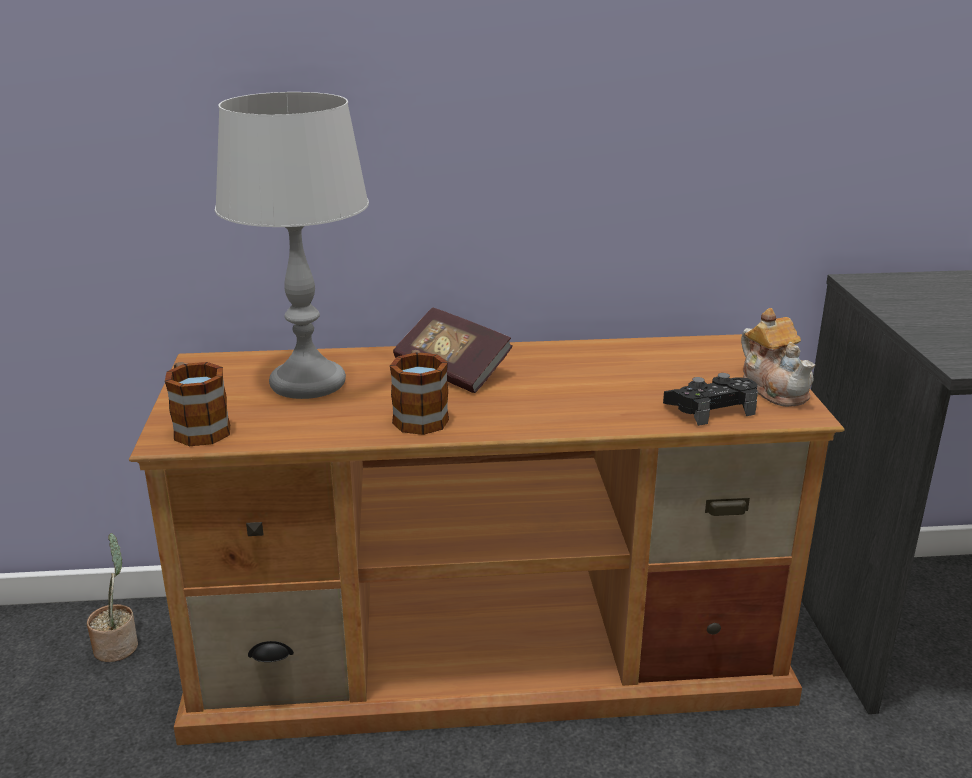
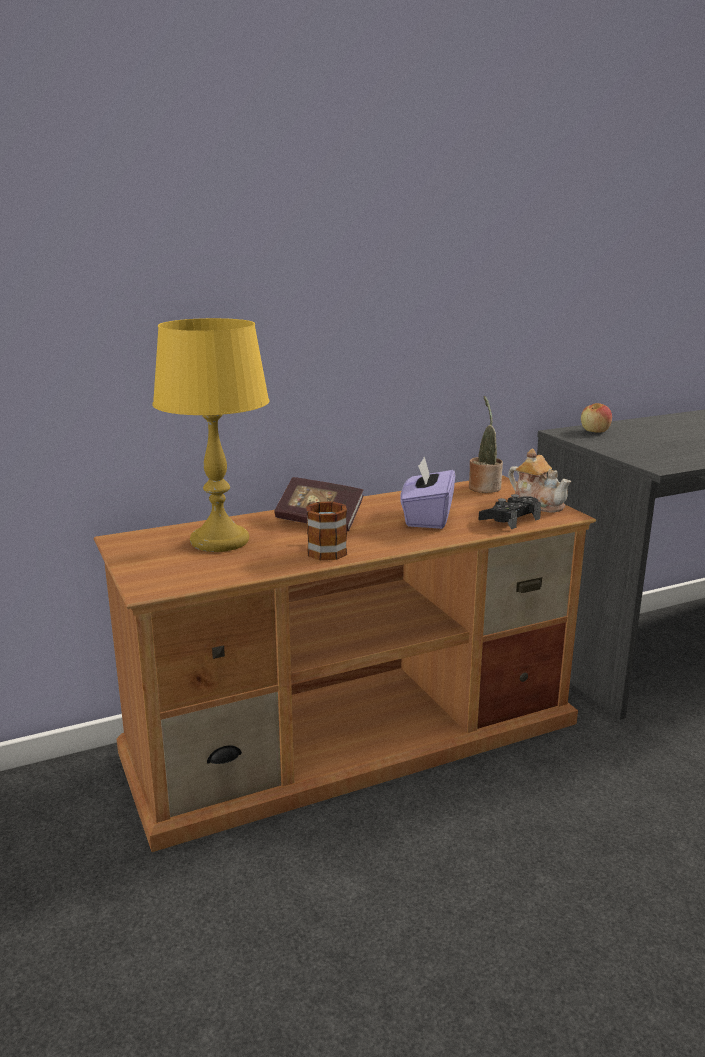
camera: 20 degrees left, 5 degrees down
(118, 645) = (53, 796): potted plant -> potted plant (484, 487)
(198, 427) = (163, 579): mug -> none
(309, 382) = (220, 541): grey table lamp -> yellow table lamp
(596, 388) = (427, 518): none -> purple tissue box
(915, 285) = (595, 431): none -> apple

